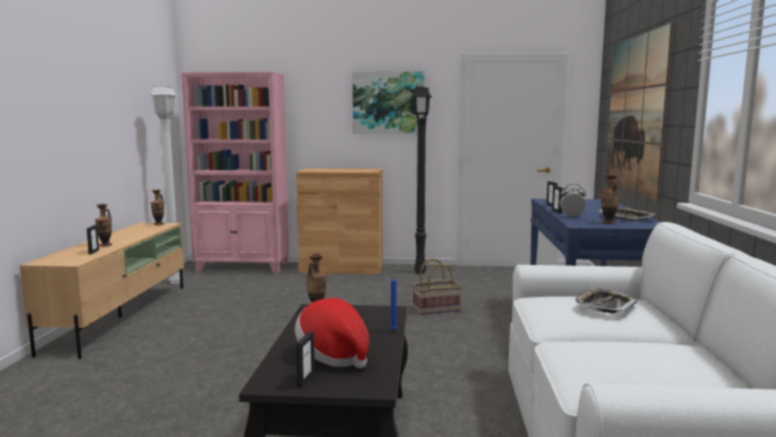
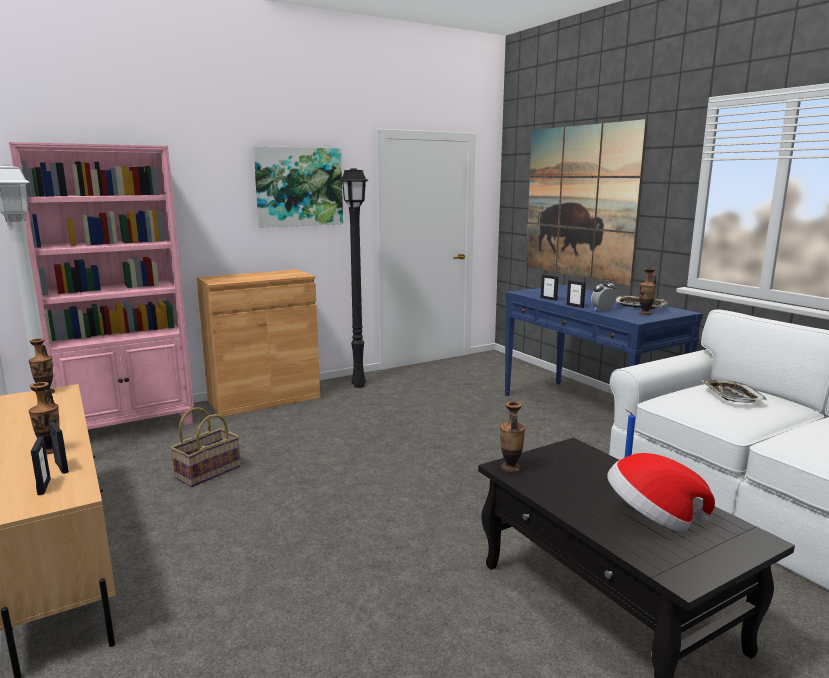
camera: 35 degrees left, 5 degrees up
(305, 380) = (696, 557): picture frame -> picture frame (44, 486)
(436, 309) = (444, 426): basket -> basket (208, 472)

